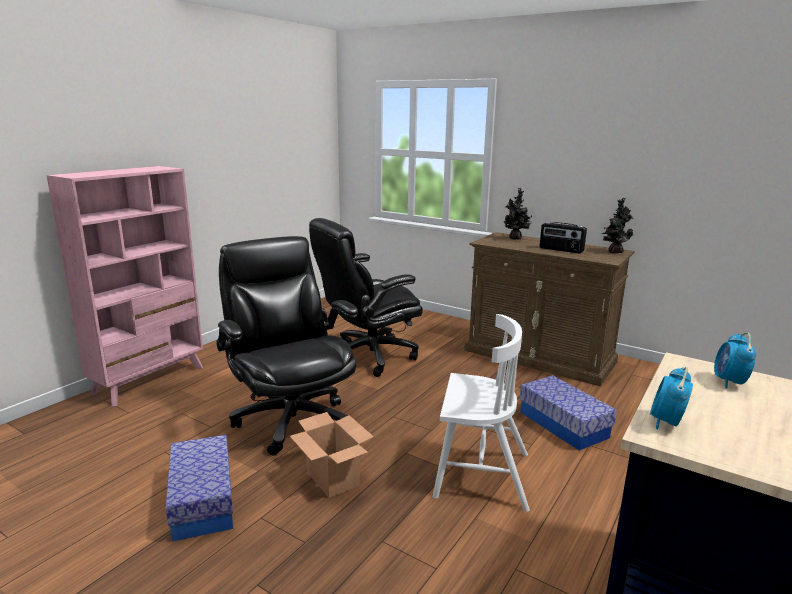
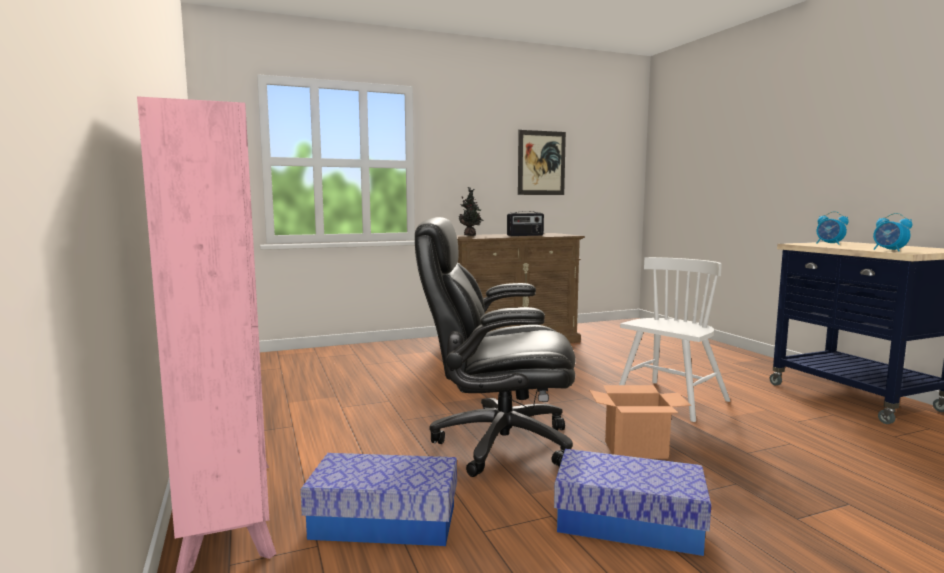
camera: 55 degrees left, 10 degrees down
(367, 356) = (407, 385): black office chair -> none
(563, 424) = (623, 363): storage box -> storage box (384, 521)
(614, 252) = (550, 233): potted plant -> none
(644, 161) = (541, 163): none -> picture

